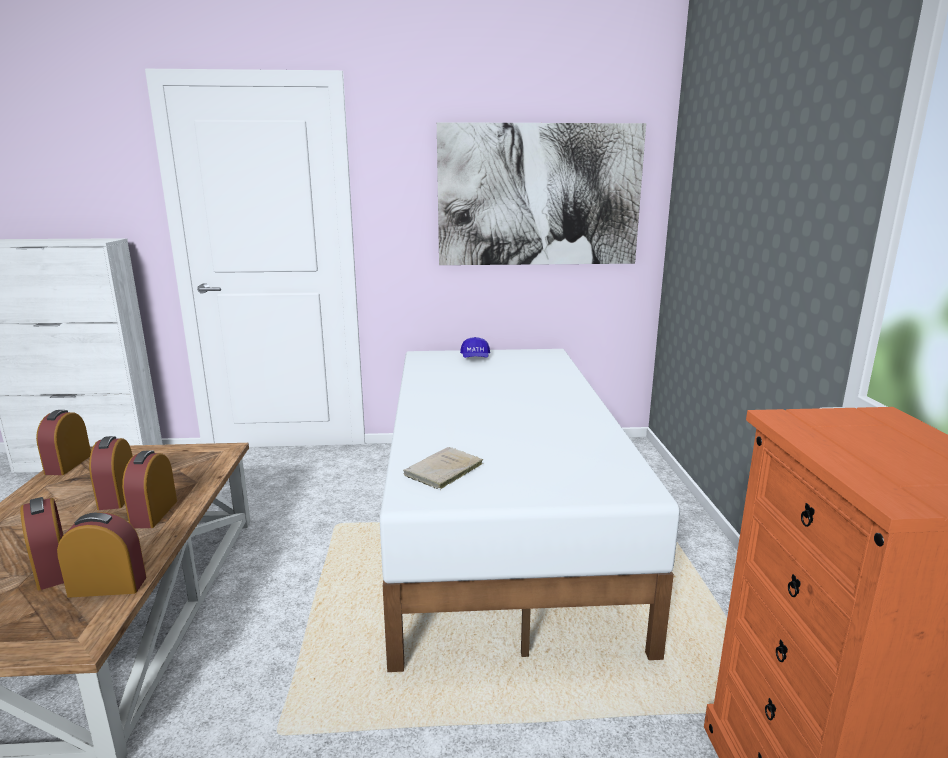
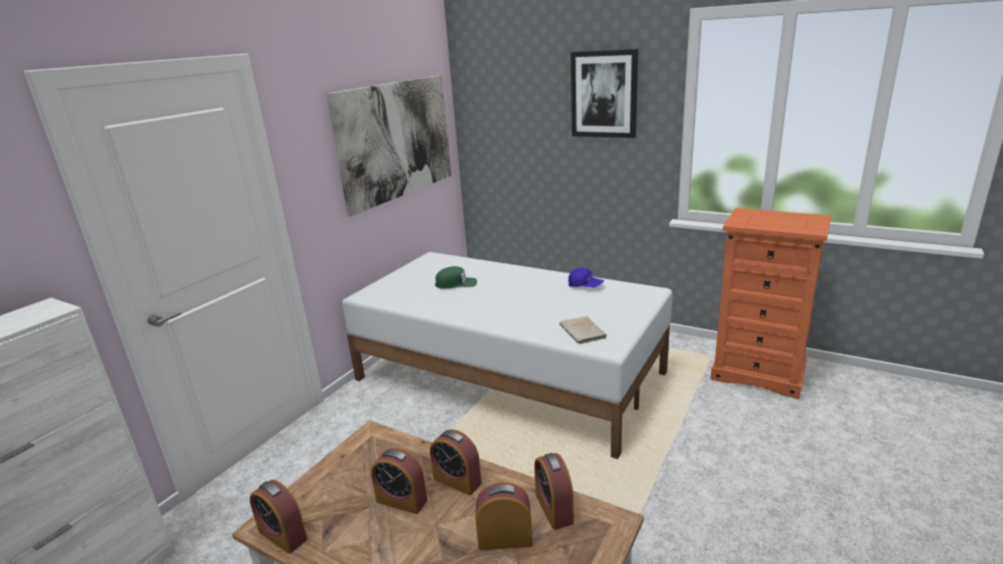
camera: 55 degrees left, 5 degrees up
(107, 586) = (554, 508): alarm clock -> alarm clock turned 45 degrees counterclockwise
(475, 358) = (405, 280): blue cap -> blue cap (585, 286)
(497, 378) = (456, 283): none -> green cap
(794, 146) = (604, 94): none -> picture

